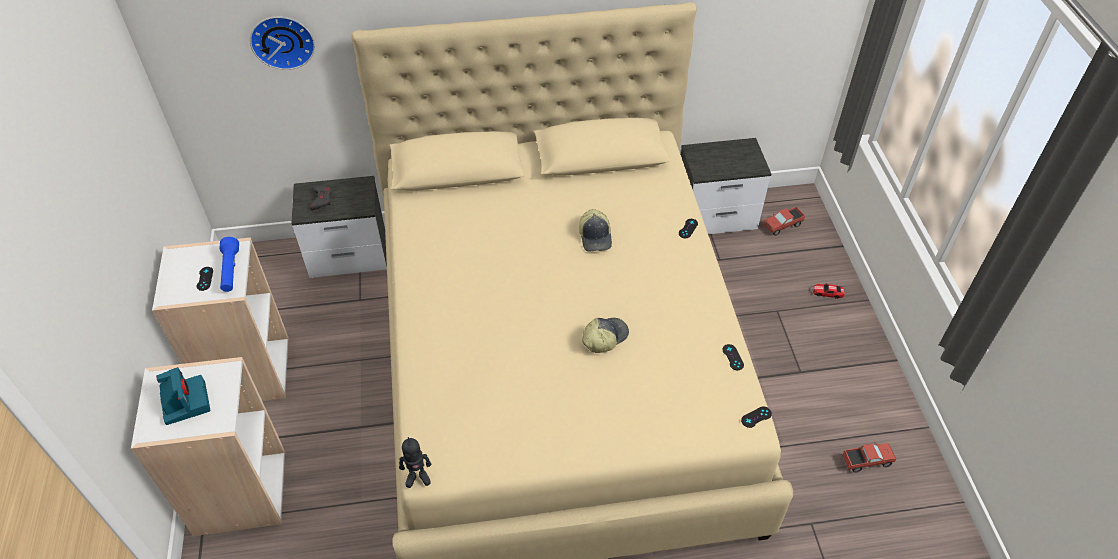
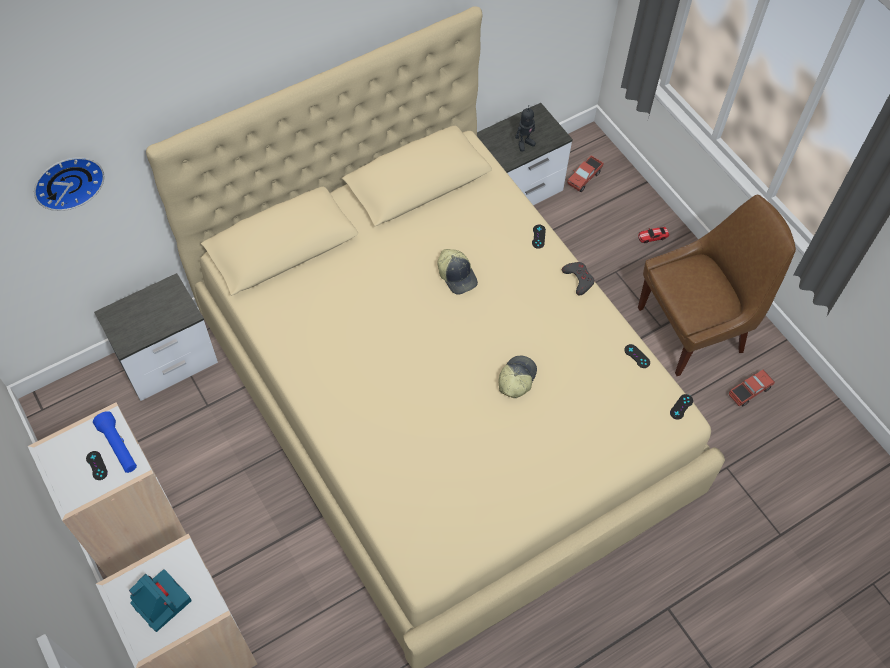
camera: 25 degrees left, 10 degrees up
(321, 199) = (136, 320): grey game controller -> grey game controller (578, 279)
(417, 477) = (418, 581): toy robot -> toy robot (524, 143)
(834, 385) = (694, 328): none -> brown chair

